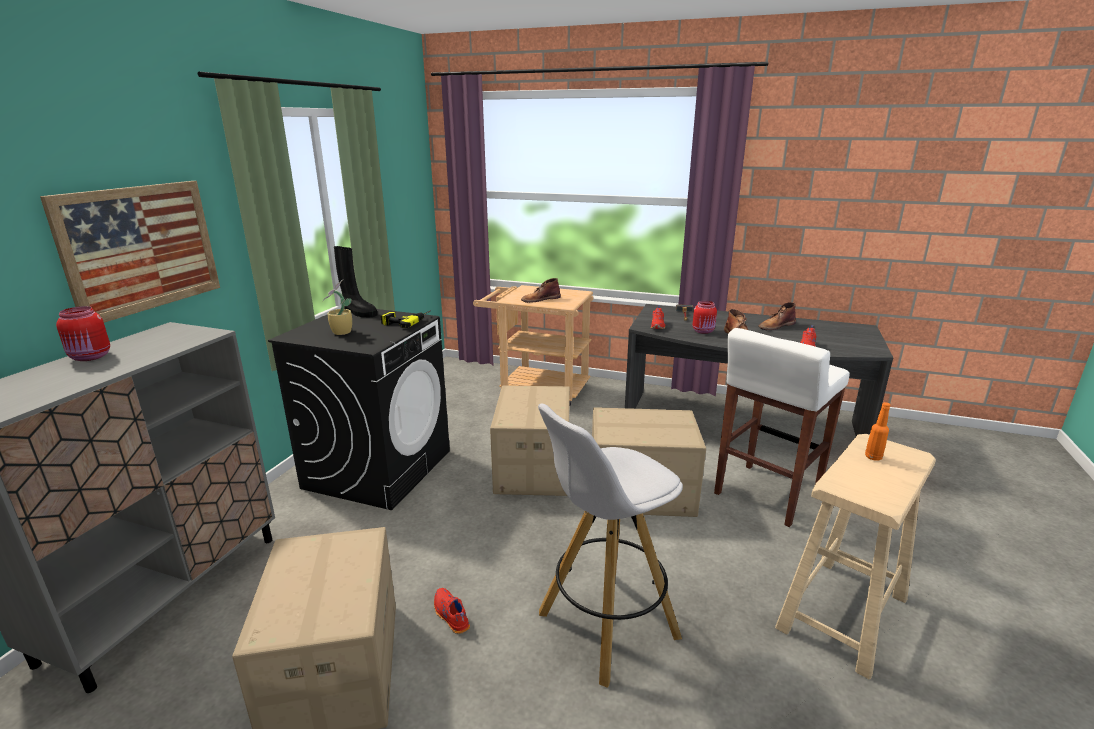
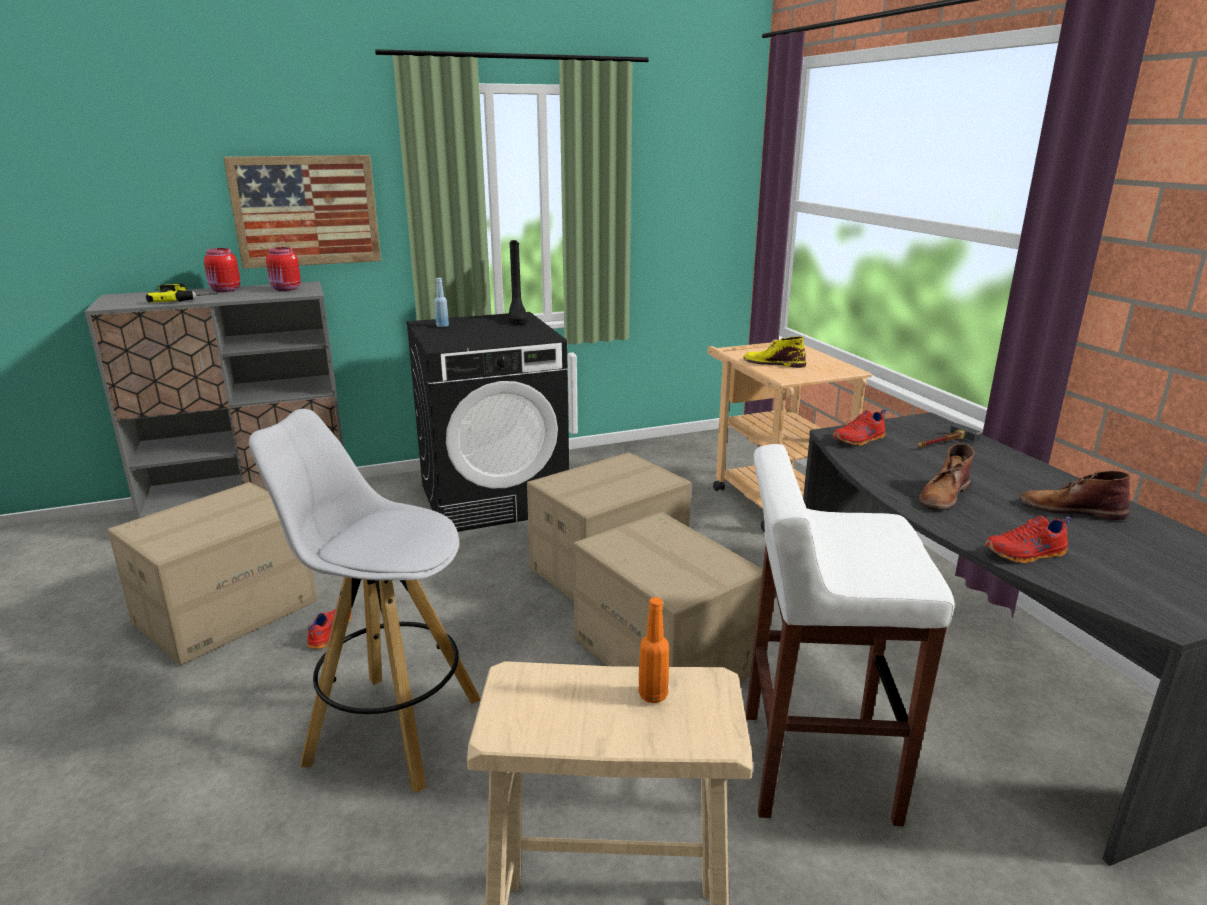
camera: 50 degrees right, 0 degrees up
(315, 334) = (442, 326): none -> blue bottle
(341, 332) = (458, 330): potted plant -> none
(406, 320) = (529, 335): power drill -> power drill (186, 298)
(540, 299) = (773, 363): brown boot -> yellow boot
(703, 331) = (908, 469): red jar -> red jar (286, 289)

